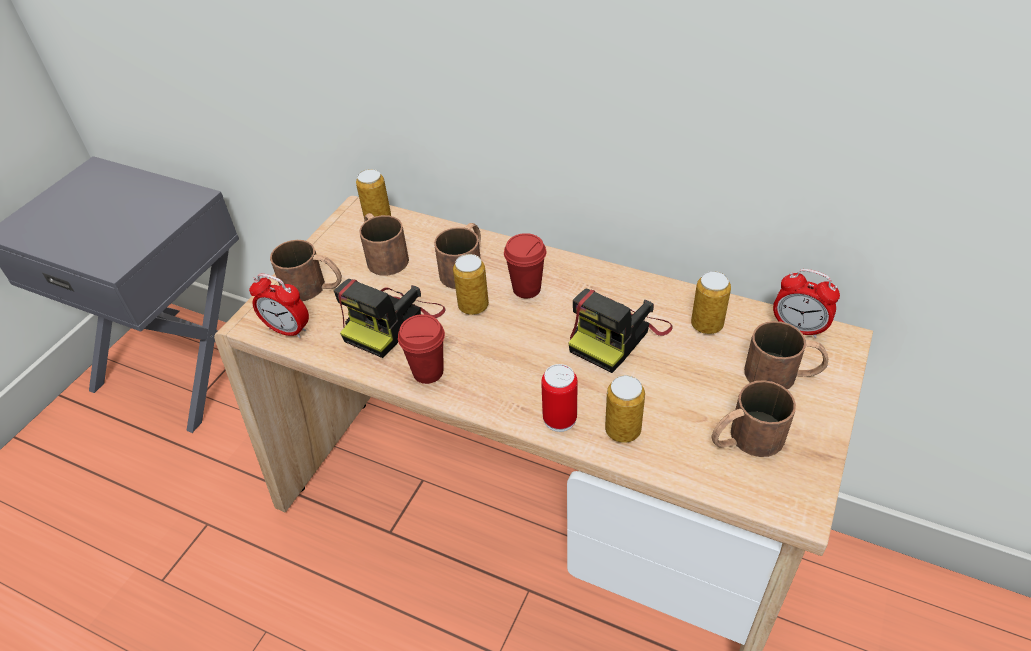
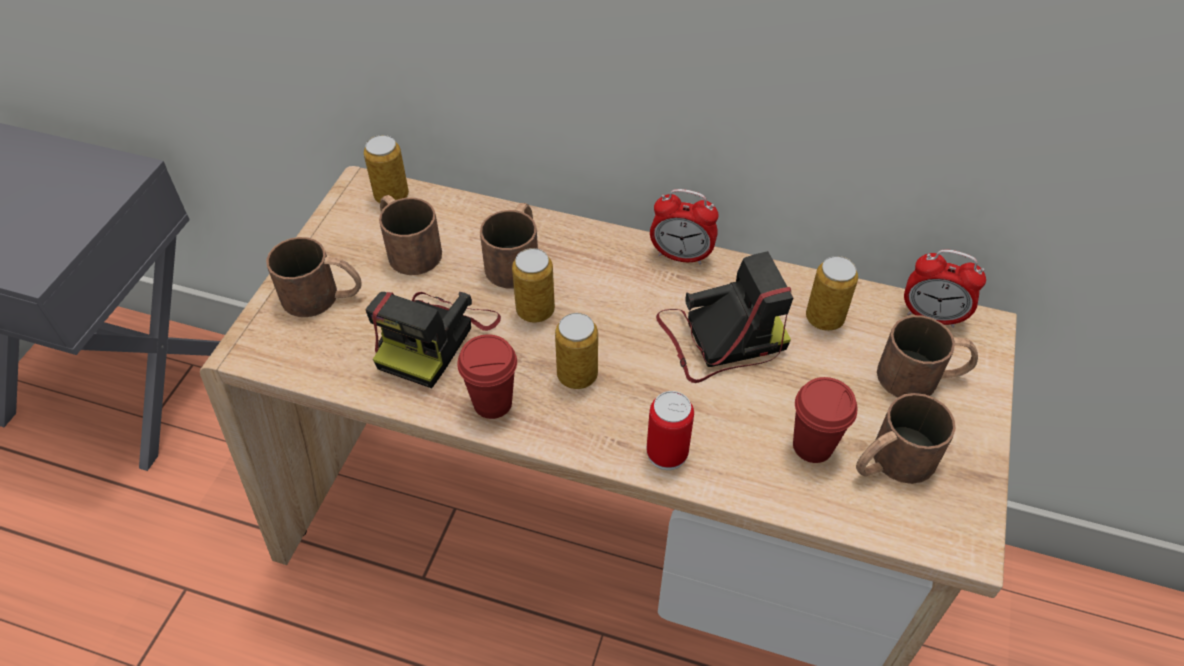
camera: 10 degrees left, 5 degrees up
(288, 330) = (300, 357): alarm clock -> alarm clock (681, 256)
(526, 289) = (598, 283): red cup -> red cup (812, 446)
(617, 335) = (720, 339): camera -> camera turned 135 degrees counterclockwise
(623, 430) = (745, 462): can -> can (577, 375)

